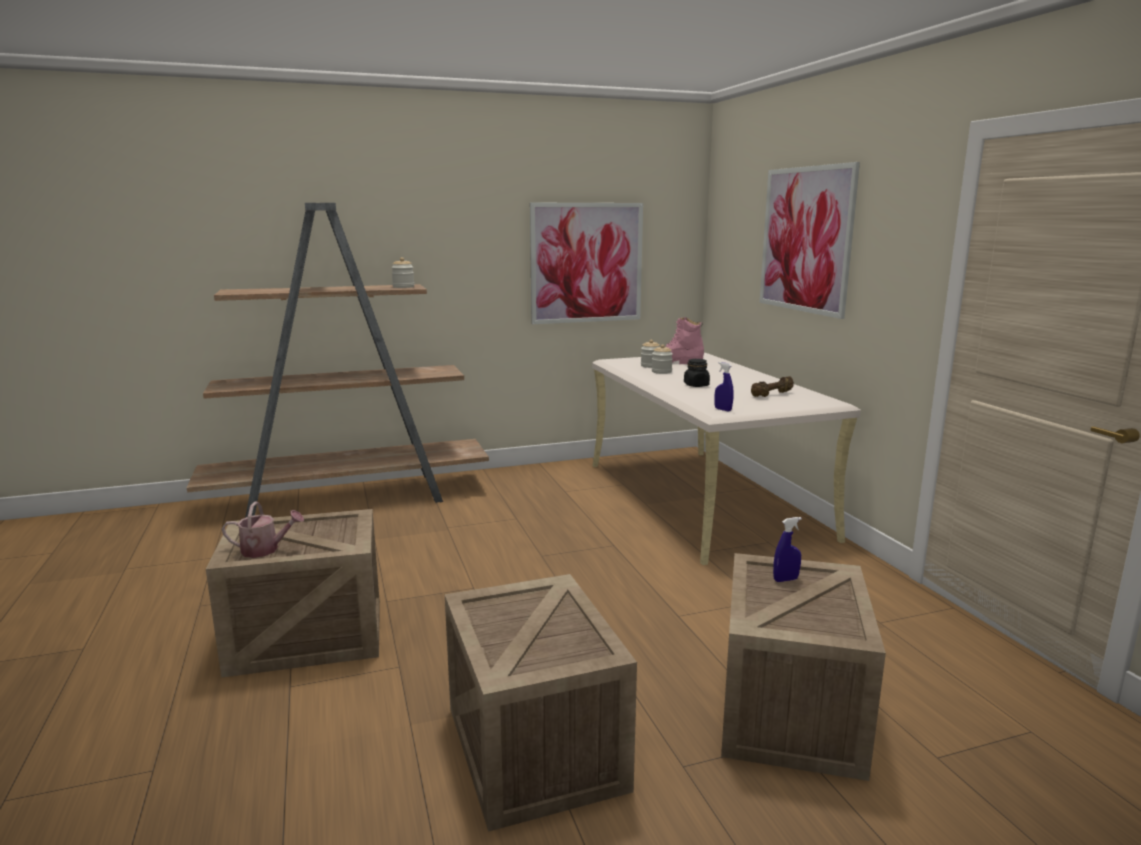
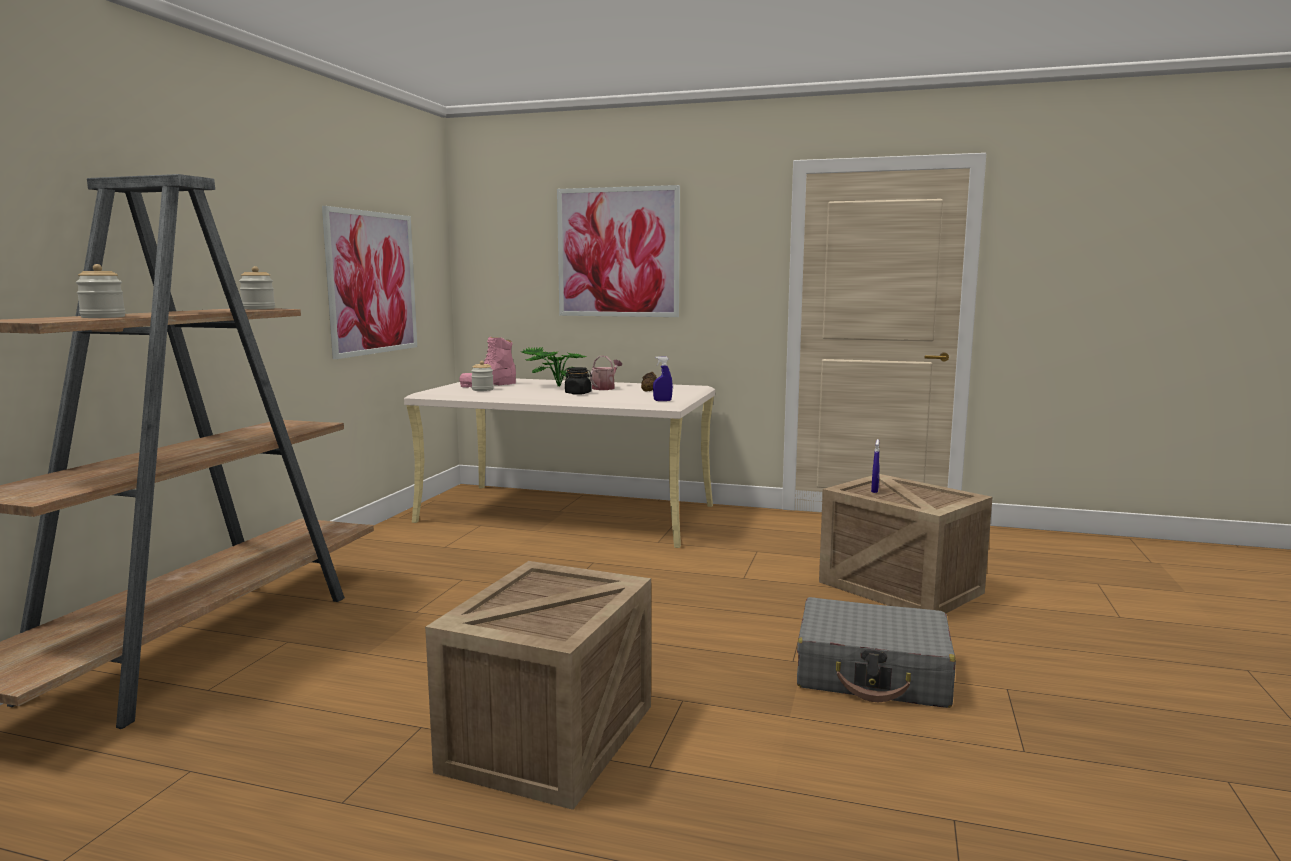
camera: 55 degrees left, 5 degrees down
(265, 550) = (553, 621): watering can -> watering can (605, 388)
(537, 748) = (873, 673): crate -> grey suitcase
(661, 372) = (511, 391): jar -> jar (103, 317)
(711, 374) = (554, 386): none -> potted plant

